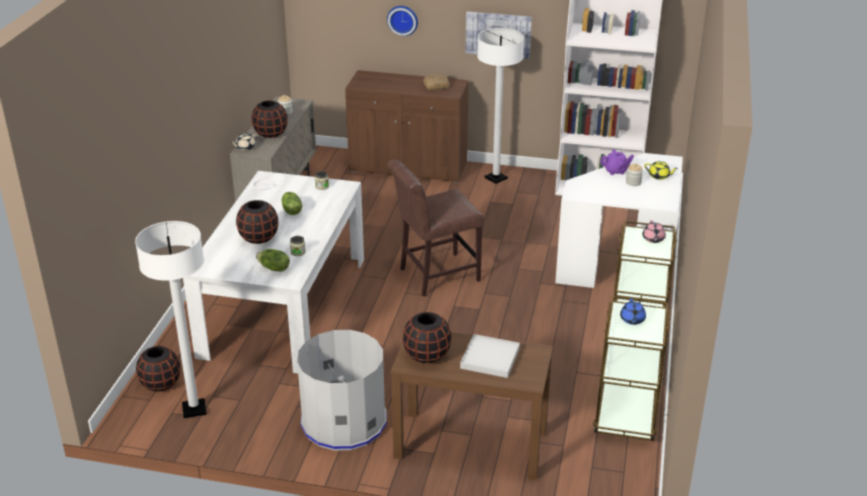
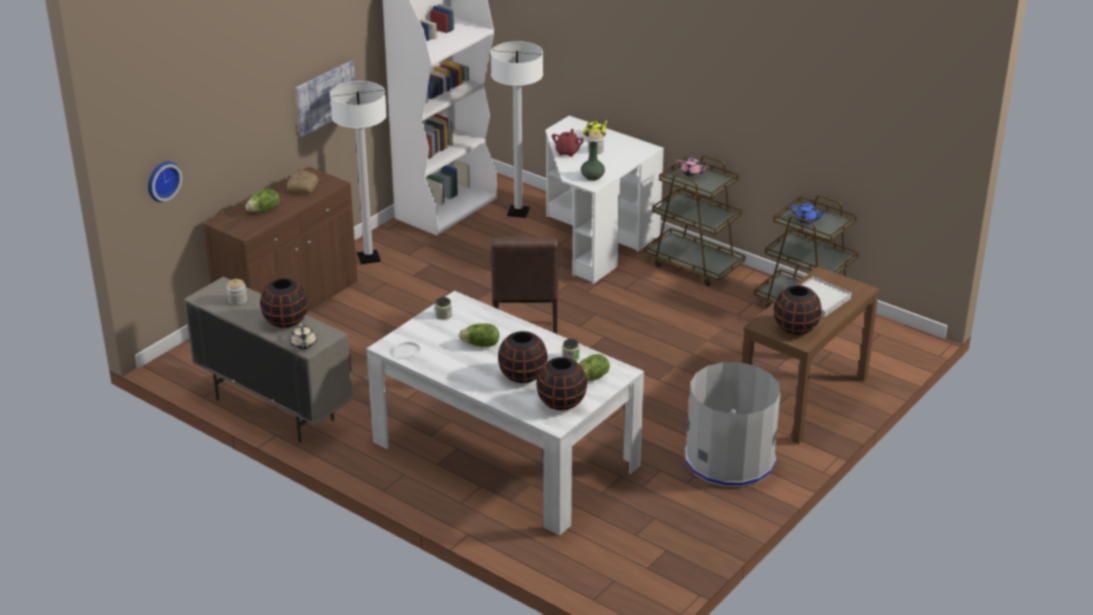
camera: 65 degrees left, 0 degrees up
(160, 384) = (590, 568): black vase -> black vase (561, 403)
(194, 409) = (651, 551): white floor lamp -> white floor lamp (518, 212)
(391, 83) = (264, 210): none -> lettuce
(403, 19) = (237, 132): wall clock -> wall clock (162, 180)
(585, 192) = (593, 177): none -> green vase
(616, 171) = (567, 152): purple teapot -> red teapot

